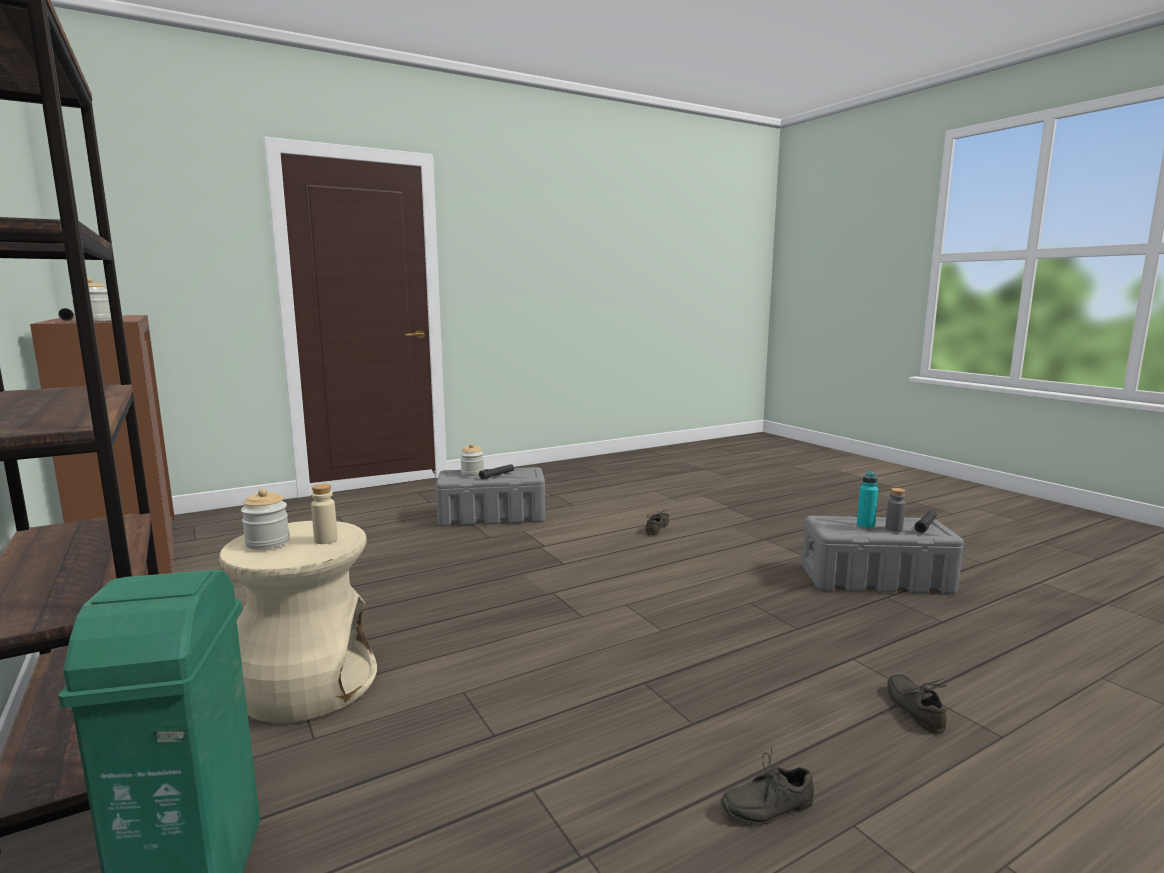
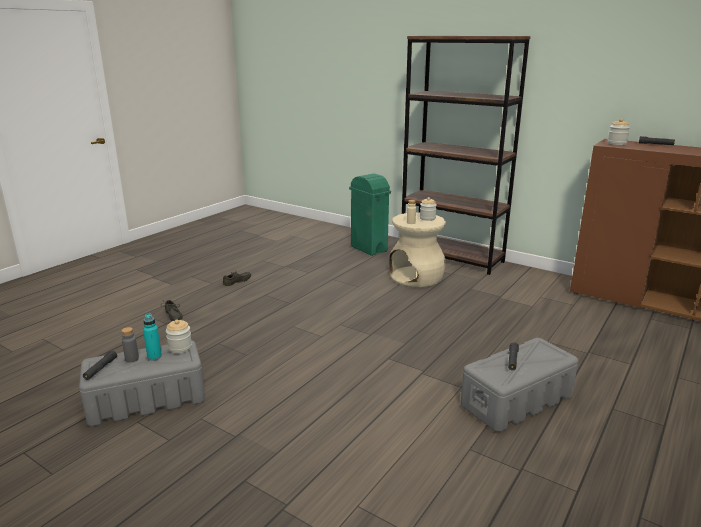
camera: 155 degrees right, 10 degrees up
(472, 473) = (539, 358): jar -> jar (180, 347)
(659, 528) = (346, 426): grey shoe -> none

